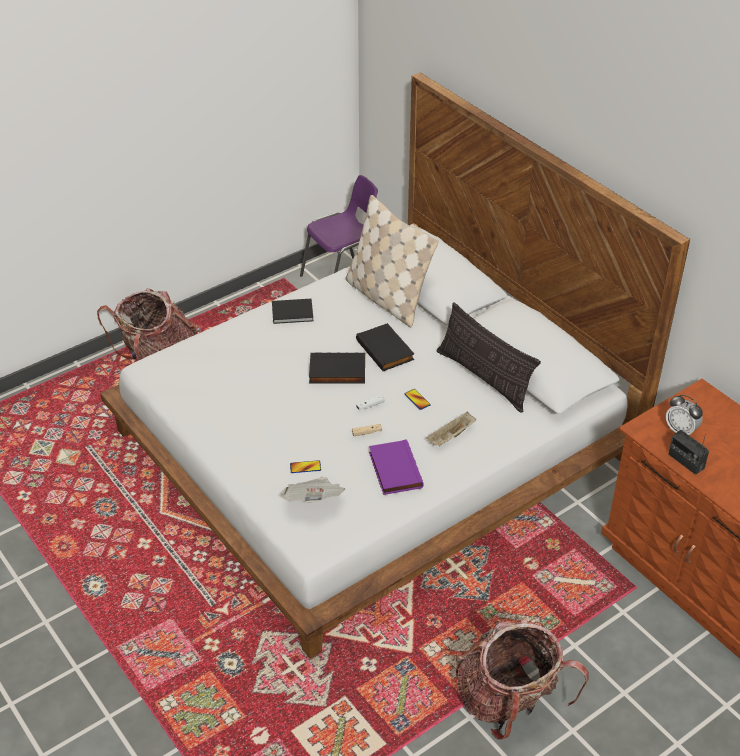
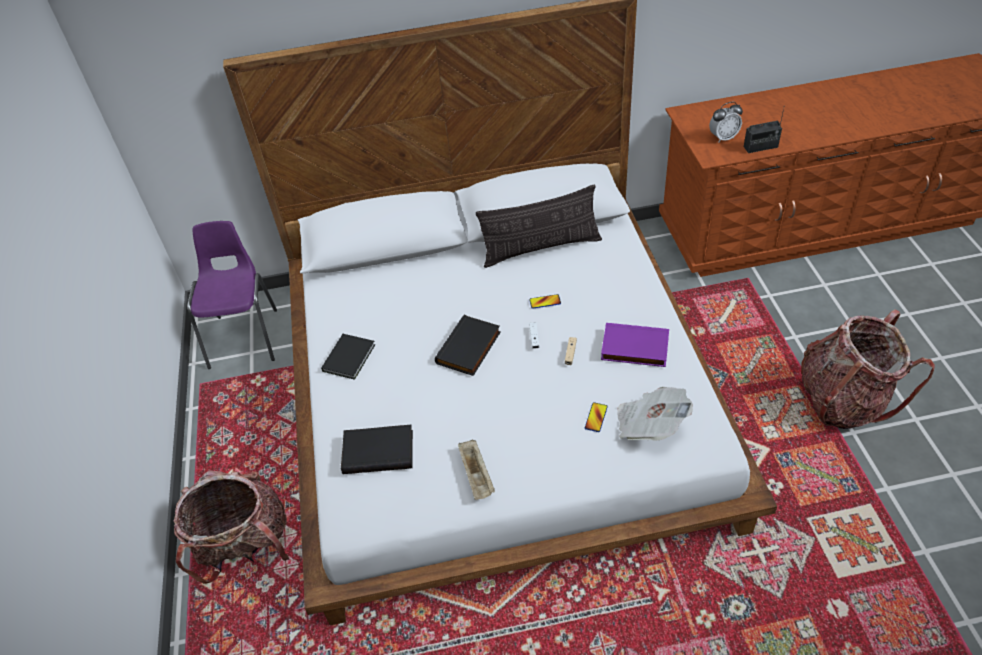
camera: 60 degrees left, 5 degrees up
(386, 350) = (459, 301): black book -> black book (379, 450)
(387, 298) = (382, 278): beige pillow -> none
(451, 437) = (608, 295): beige tray -> beige tray (477, 476)

